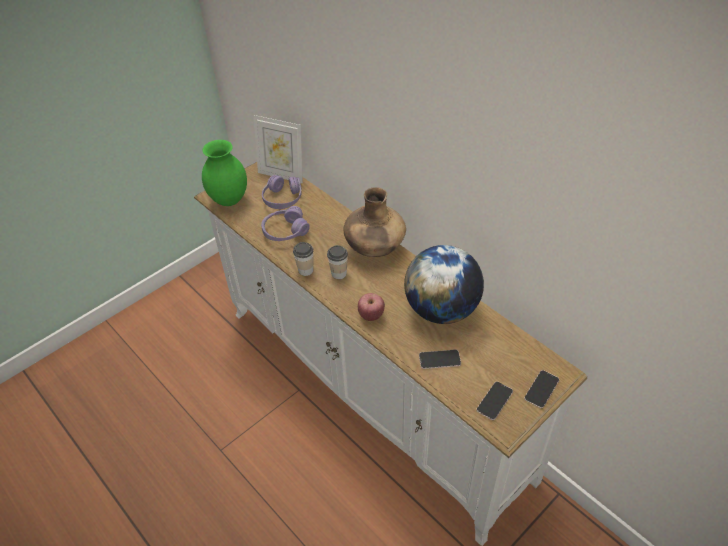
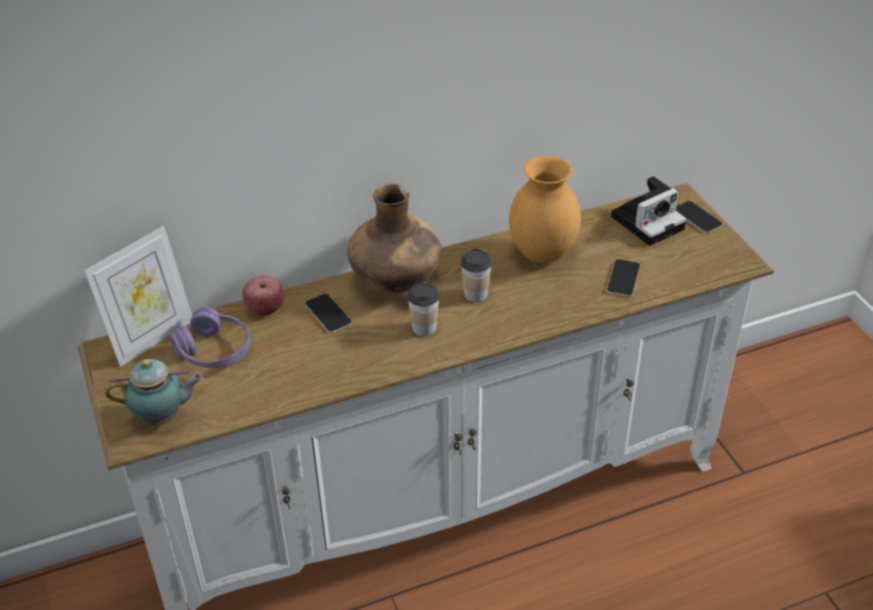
camera: 70 degrees left, 5 degrees down
(228, 200) = (163, 418): green vase -> teapot
(285, 231) = (294, 364): purple headphones -> none
(305, 270) = (395, 360): cup -> cup (475, 294)
(371, 315) = (521, 317): apple -> apple (265, 309)
(441, 309) = (543, 254): globe -> brown vase
(494, 401) = (700, 255): phone -> phone (328, 314)
(516, 359) = (648, 221): none -> camera

